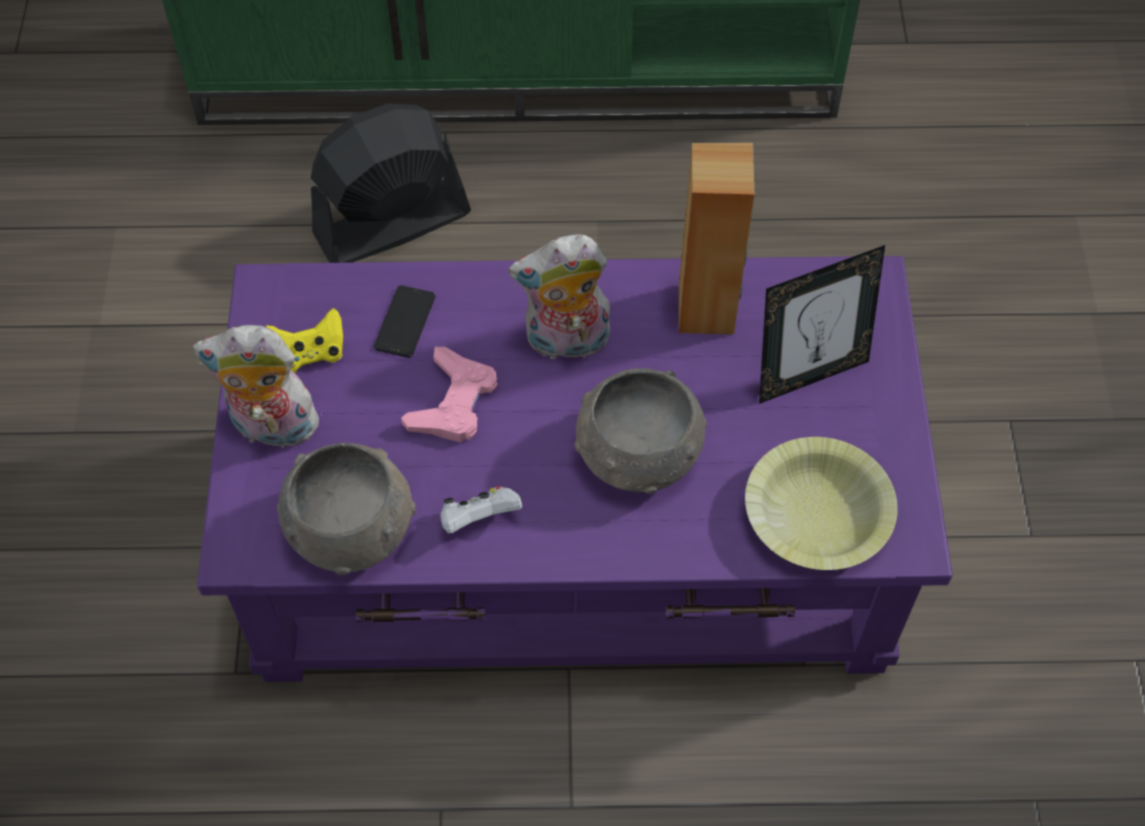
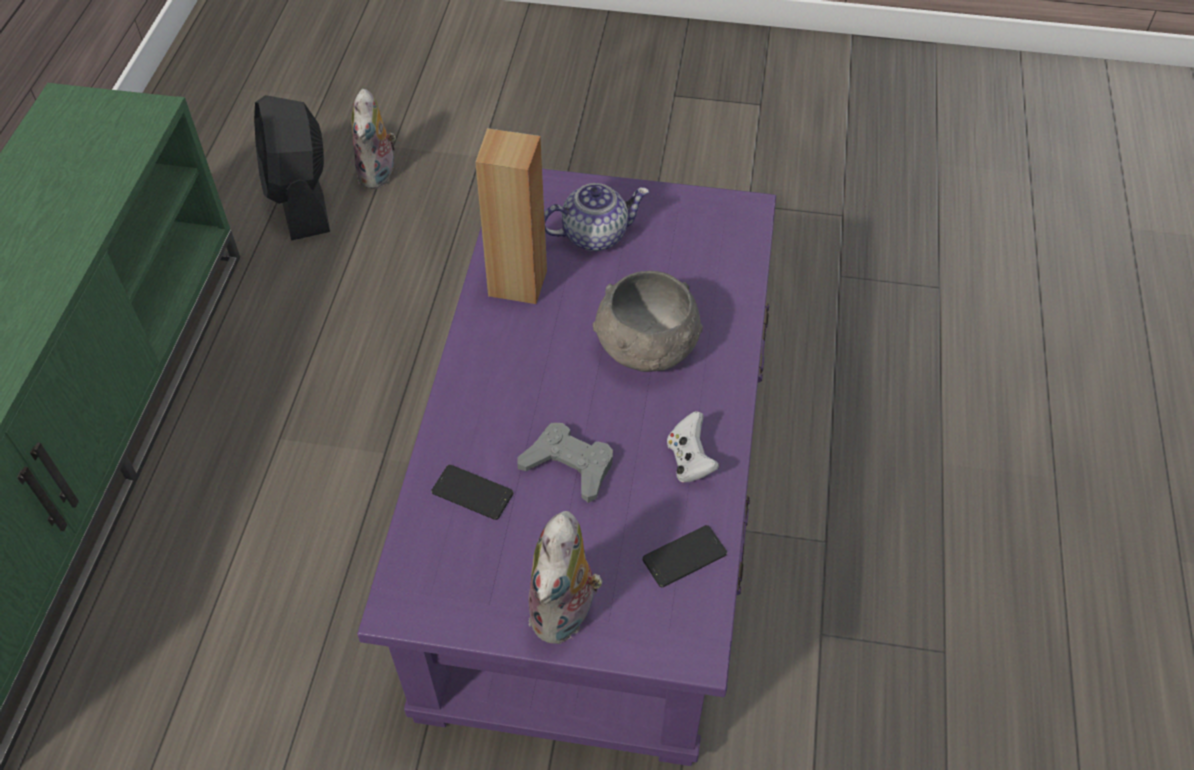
camera: 80 degrees left, 5 degrees down
(310, 354) = (488, 574): yellow game controller -> none
(351, 528) = (684, 556): grey bowl -> phone
(391, 223) = (214, 606): black fan -> black fan (301, 198)
(453, 402) = (569, 465): pink game controller -> grey game controller
(566, 343) = (527, 378): plush toy -> plush toy (379, 174)
(809, 374) = (595, 234): picture frame -> teapot
(816, 515) = (718, 253): yellow bowl -> none

